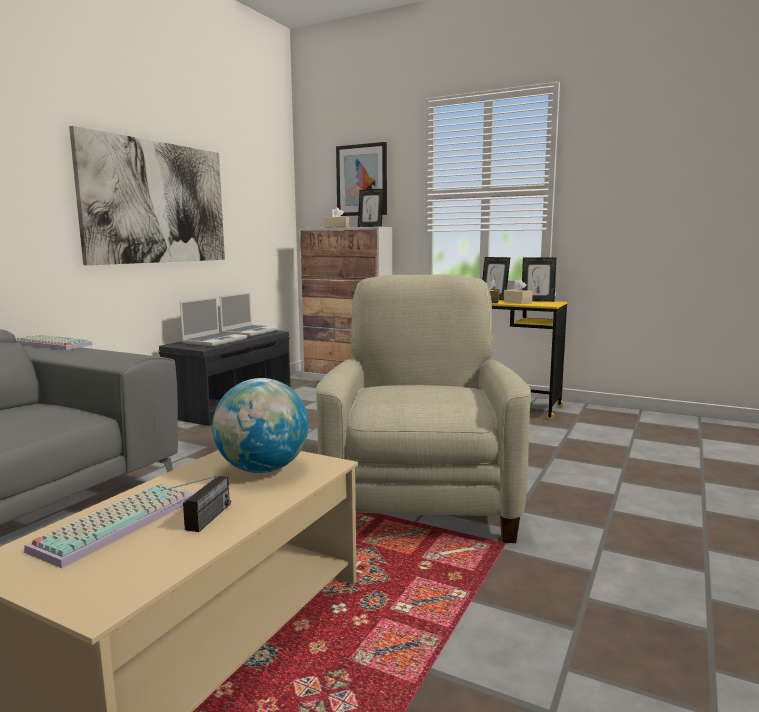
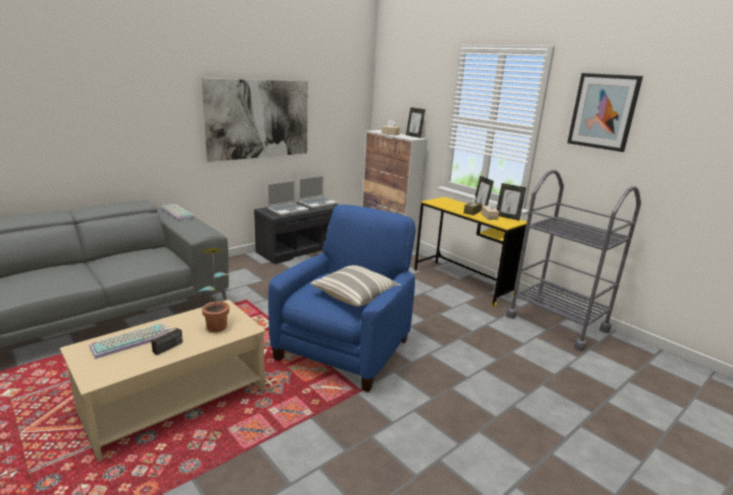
camera: 20 degrees right, 10 degrees up
(263, 469) = (217, 324): globe -> potted plant
(362, 180) = (413, 100): picture -> picture (603, 111)
(421, 500) = (344, 348): beige armchair -> blue armchair
(450, 395) = (355, 295): none -> pillow
(636, 422) = (556, 323): none -> grey cart

